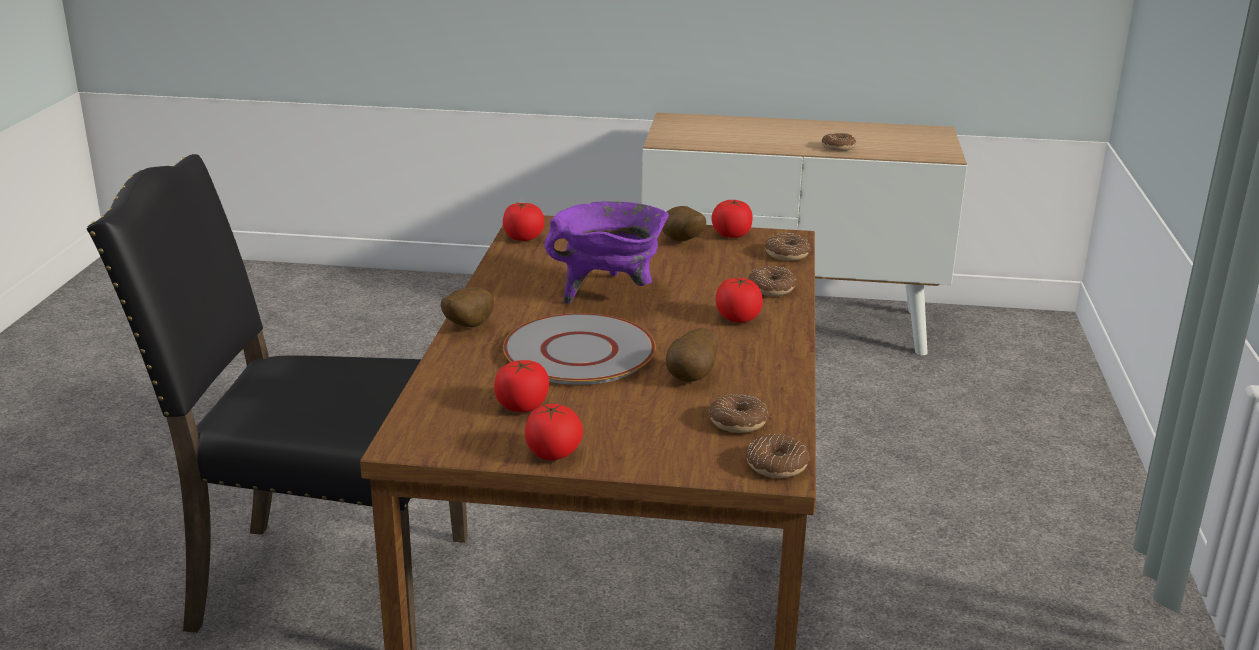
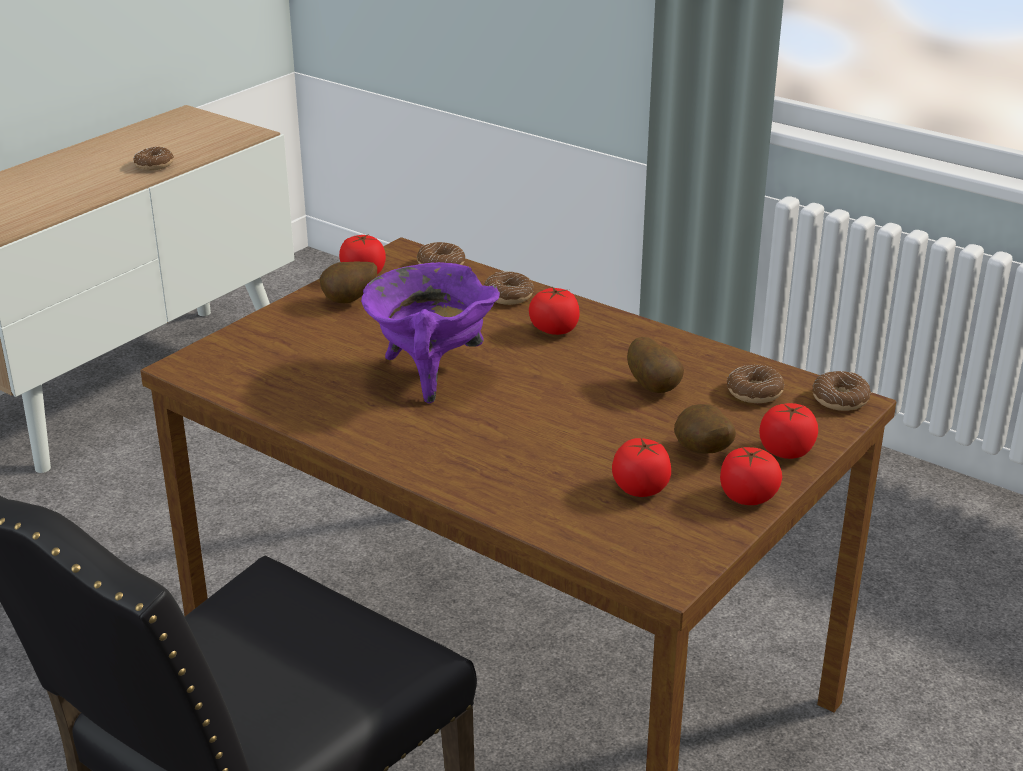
camera: 60 degrees left, 5 degrees up
(466, 326) = (427, 474): potato -> potato (701, 453)
(523, 237) = (227, 380): tomato -> tomato (786, 451)
(578, 352) = (550, 427): grey plate -> none

